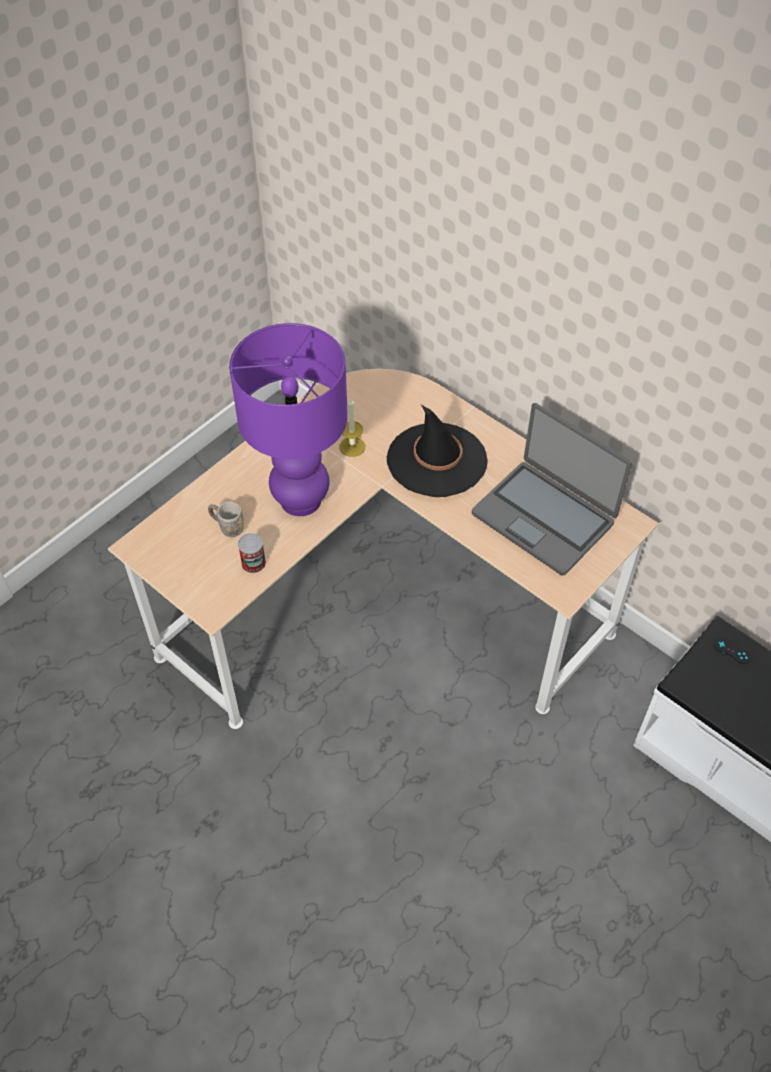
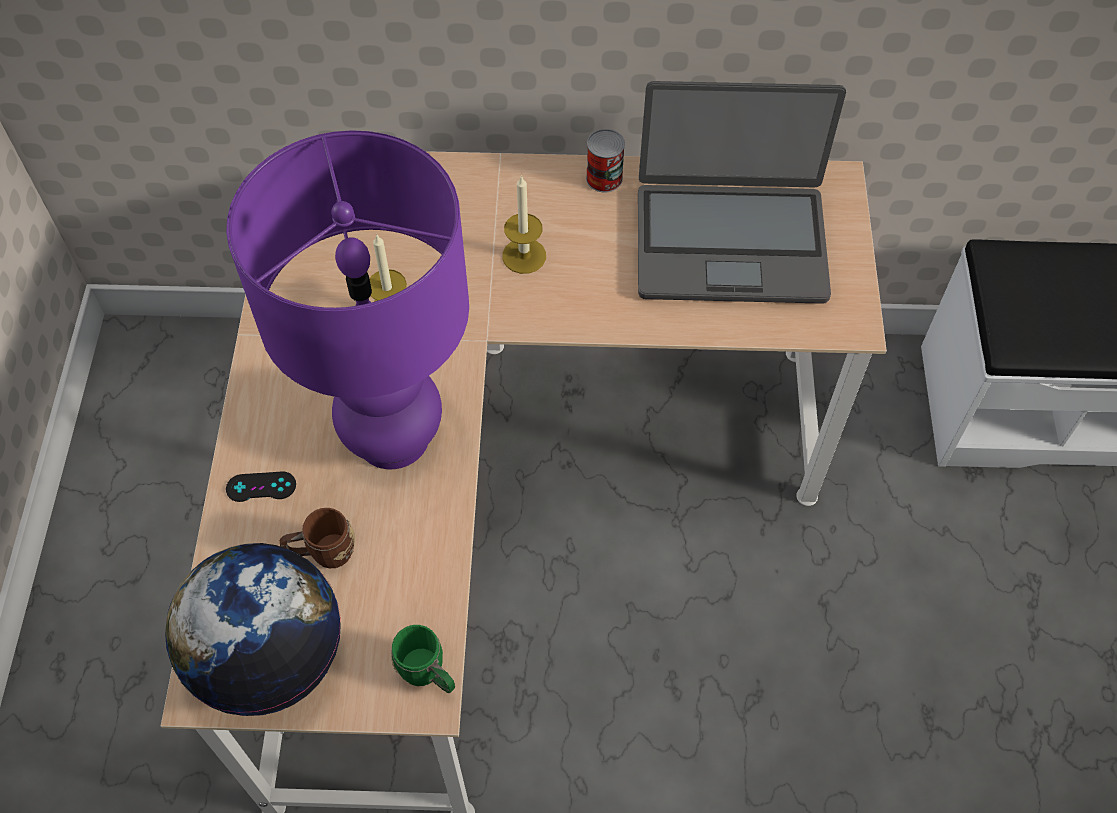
camera: 40 degrees left, 5 degrees up
(170, 552) = (270, 657): none -> globe
(222, 603) = (428, 674): none -> green mug
(227, 527) = (323, 553): grey mug -> brown mug
(253, 563) = (414, 579): can -> can (604, 178)
(436, 460) = (524, 256): black hat -> candle
(732, 650) = (1025, 270): black game controller -> black game controller (261, 487)

